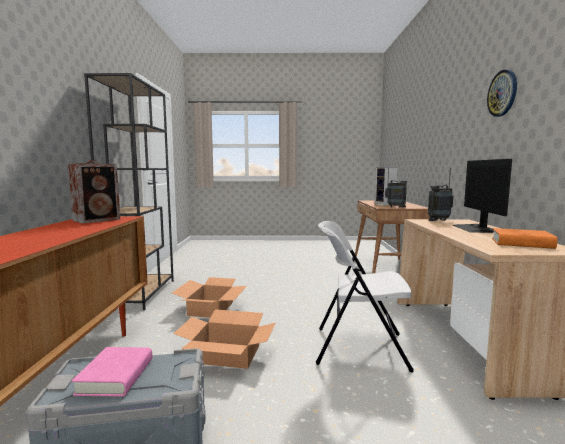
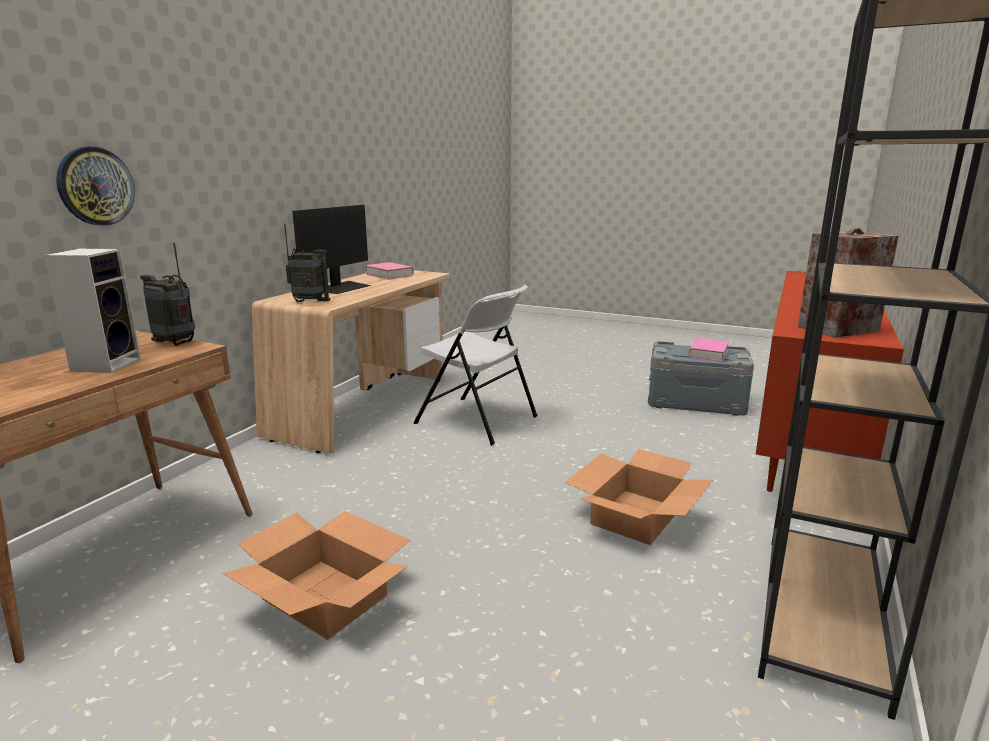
camera: 155 degrees left, 10 degrees up
(227, 354) = (622, 440): cardboard box -> cardboard box (324, 597)
(502, 93) = (270, 119): wall clock -> wall clock (95, 186)
(521, 243) = (389, 275): orange book -> pink book

